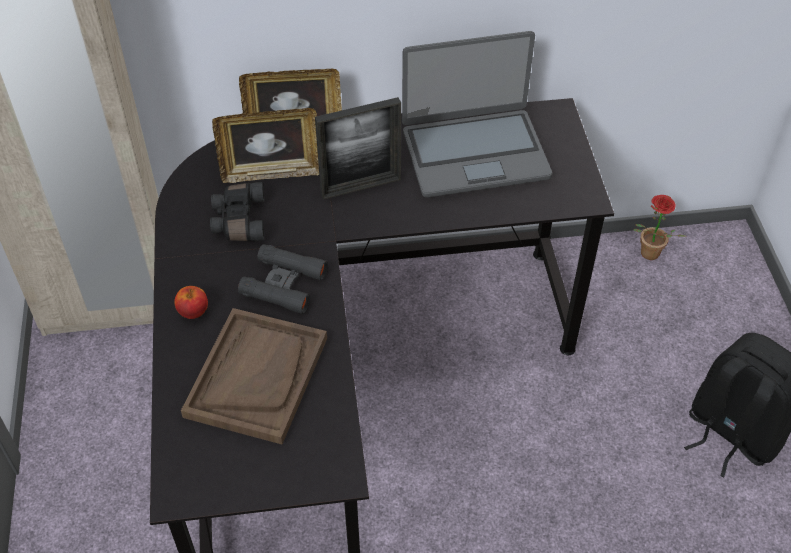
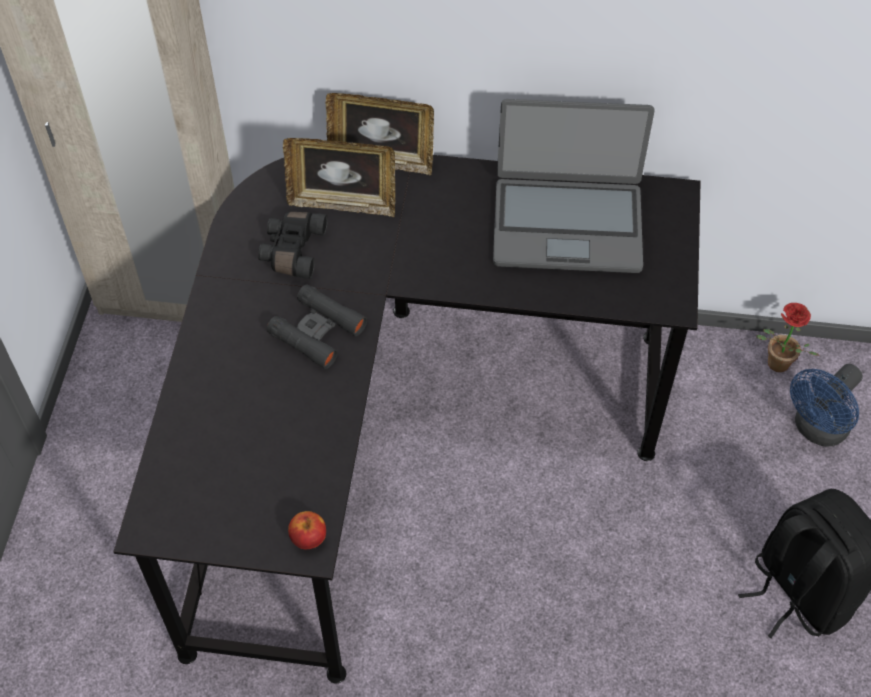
camera: 15 degrees right, 5 degrees up
(193, 312) = (217, 342): apple -> apple (308, 538)
(256, 376) = (260, 425): brown tray -> none
(361, 187) = (431, 239): picture frame -> none
(699, 299) = (816, 430): none -> blue fan

